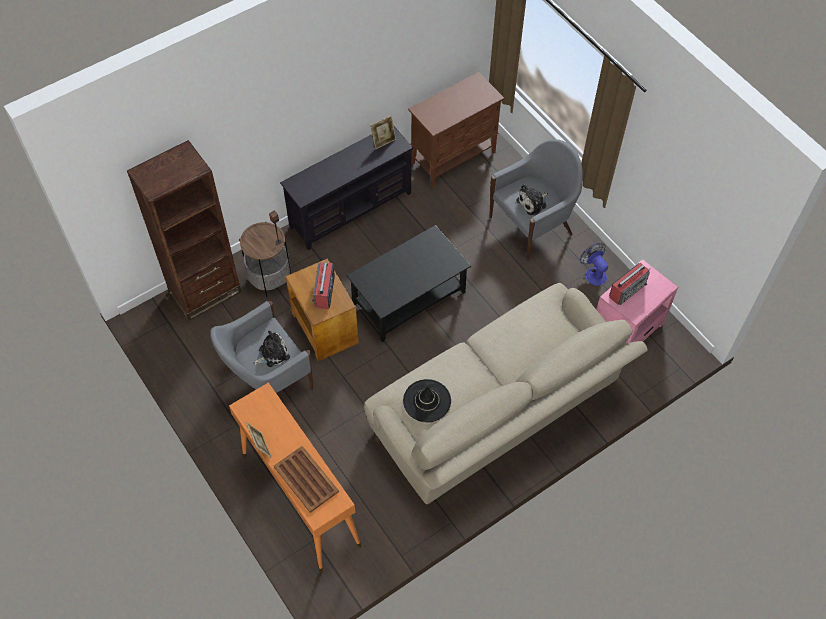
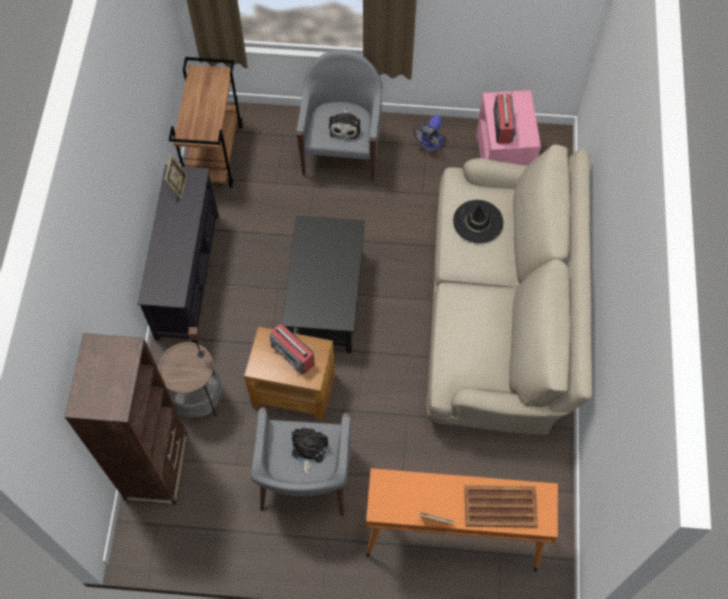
camera: 50 degrees left, 5 degrees up
(427, 401) = (477, 354): black hat -> black hat (478, 222)
(454, 157) = (213, 153): brown cabinet -> brown cart
(593, 273) = (430, 144): fan -> fan turned 75 degrees counterclockwise

